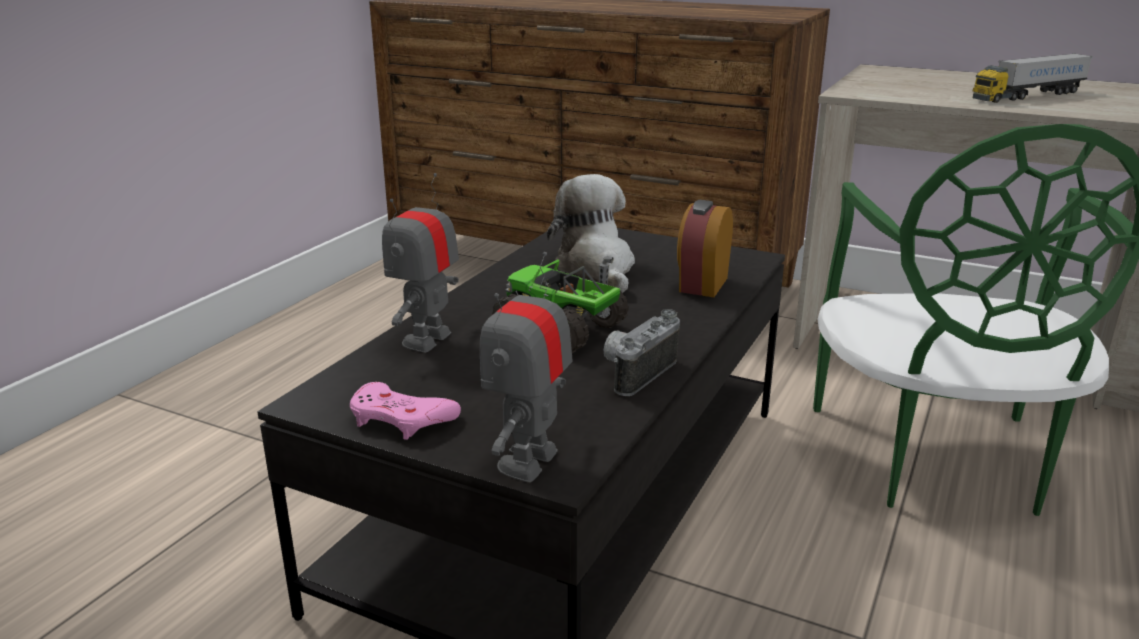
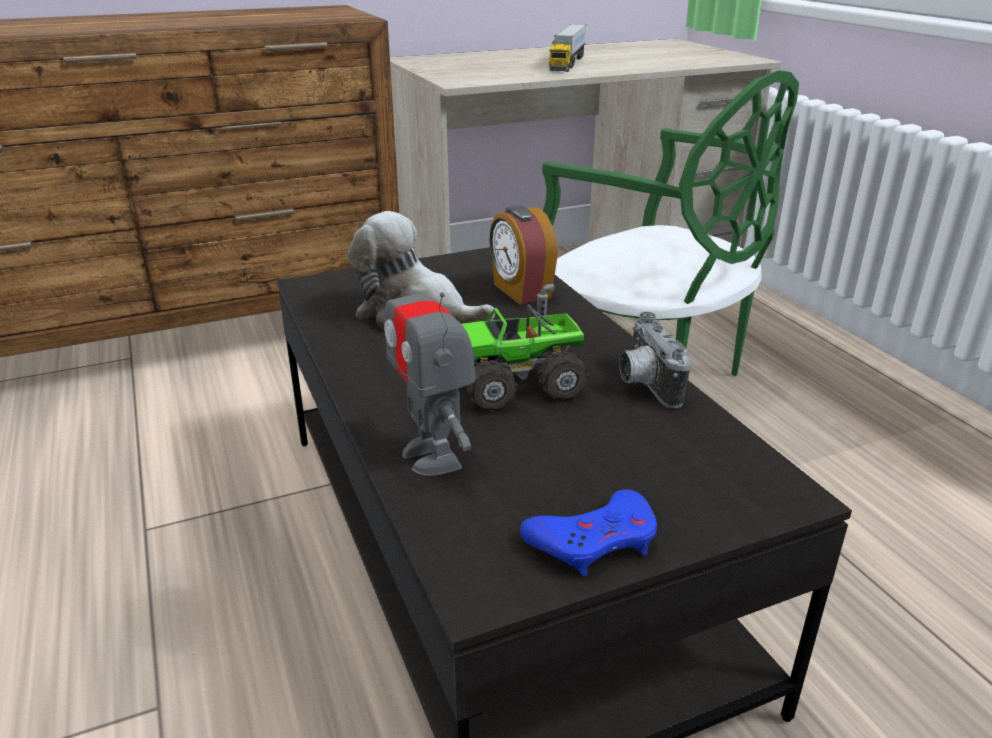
camera: 50 degrees left, 5 degrees up
(401, 418) = (594, 540): pink game controller -> blue game controller
(529, 461) = (753, 500): toy robot -> none

